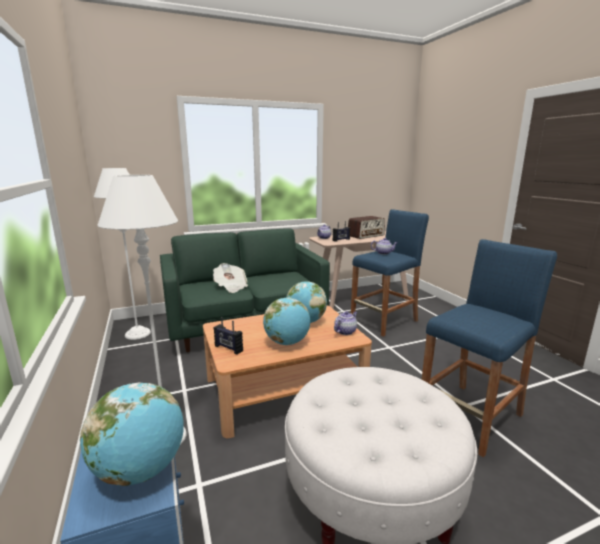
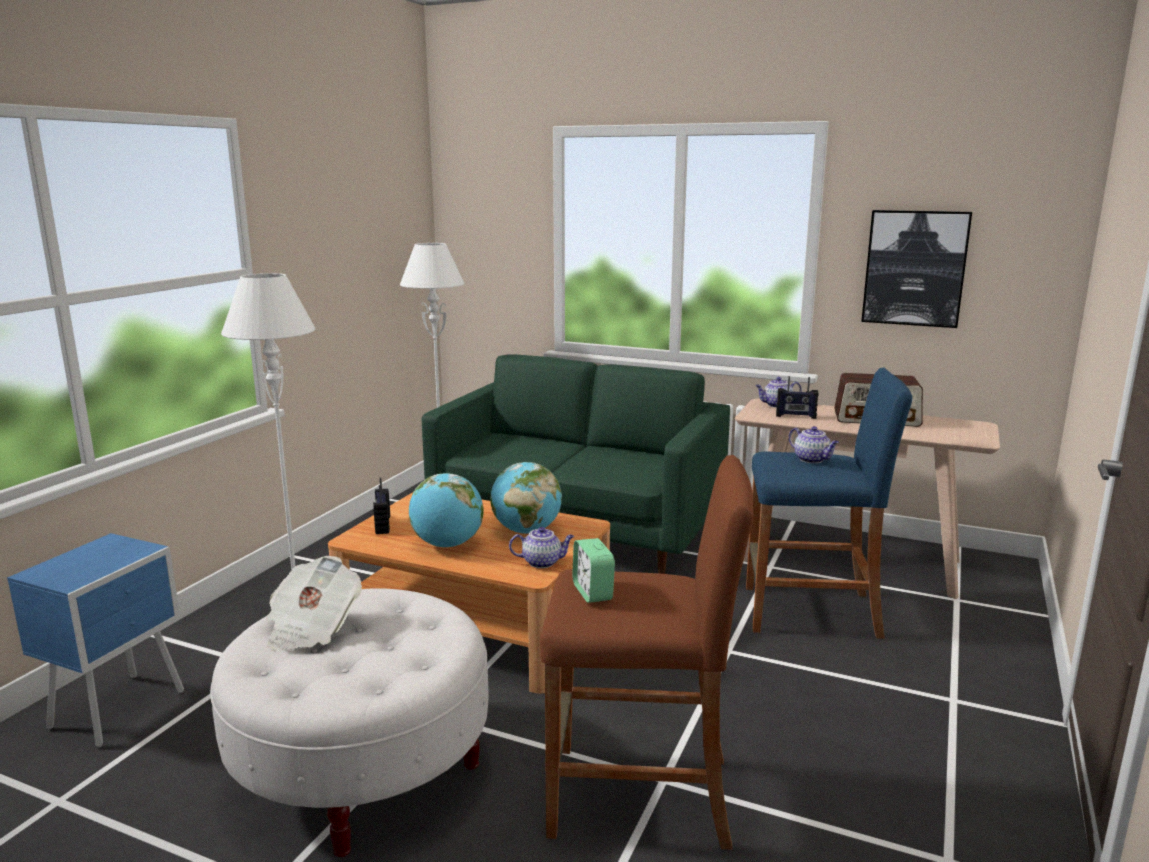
camera: 45 degrees right, 0 degrees up
(141, 470) = (94, 566): globe -> none
(231, 287) = (539, 453): newspaper -> newspaper (312, 628)
(359, 171) = (915, 268): none -> picture
(471, 417) = (639, 796): blue stool -> brown stool
(474, 321) = (592, 592): none -> alarm clock

